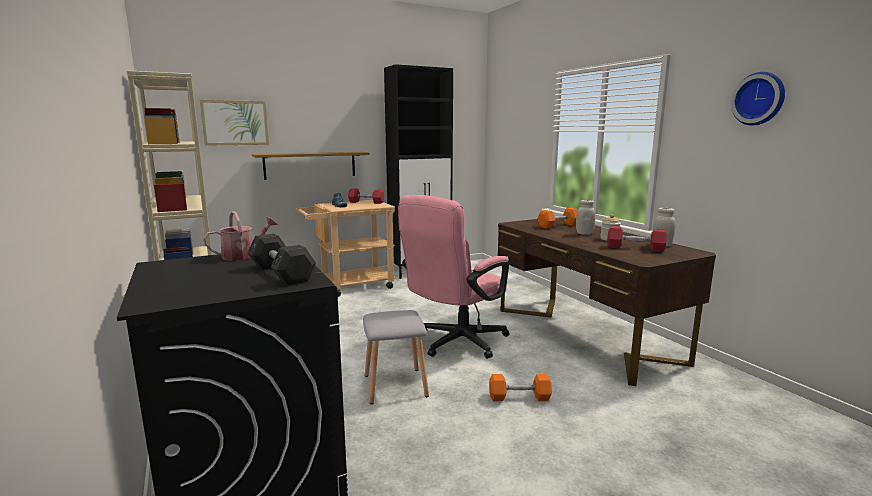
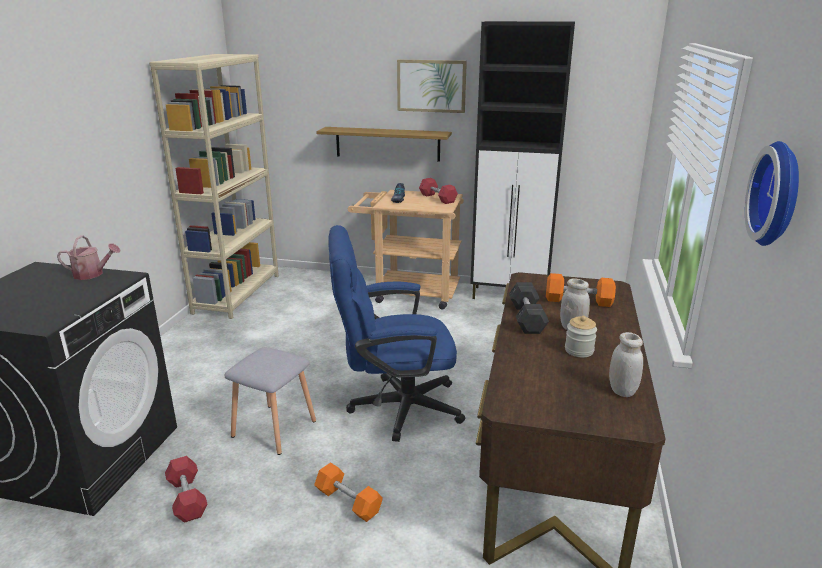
camera: 40 degrees right, 10 degrees up
(235, 123) = (310, 92): picture -> picture (431, 86)
(281, 273) = (56, 307): grey dumbbell -> grey dumbbell (527, 318)
(455, 343) = (394, 407): pink office chair -> blue office chair
(635, 248) = (565, 381): red dumbbell -> red dumbbell (187, 498)

